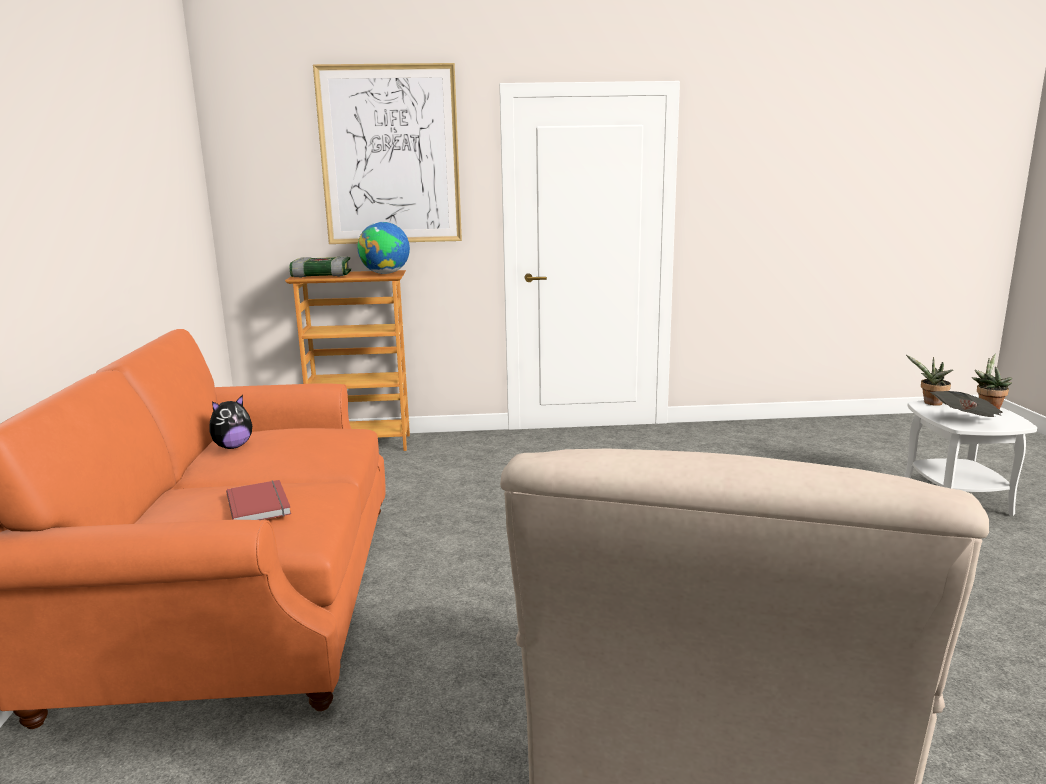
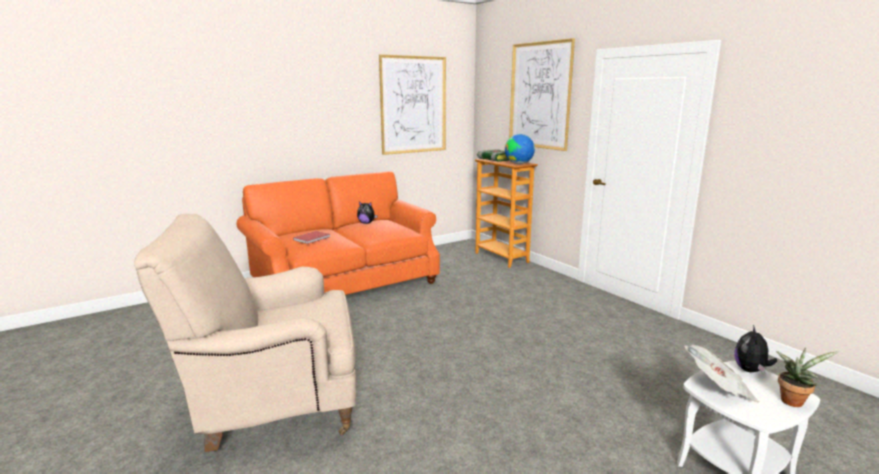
camera: 60 degrees right, 0 degrees up
(151, 179) = (413, 105): none -> picture
(930, 403) = (750, 370): potted plant -> plush toy

